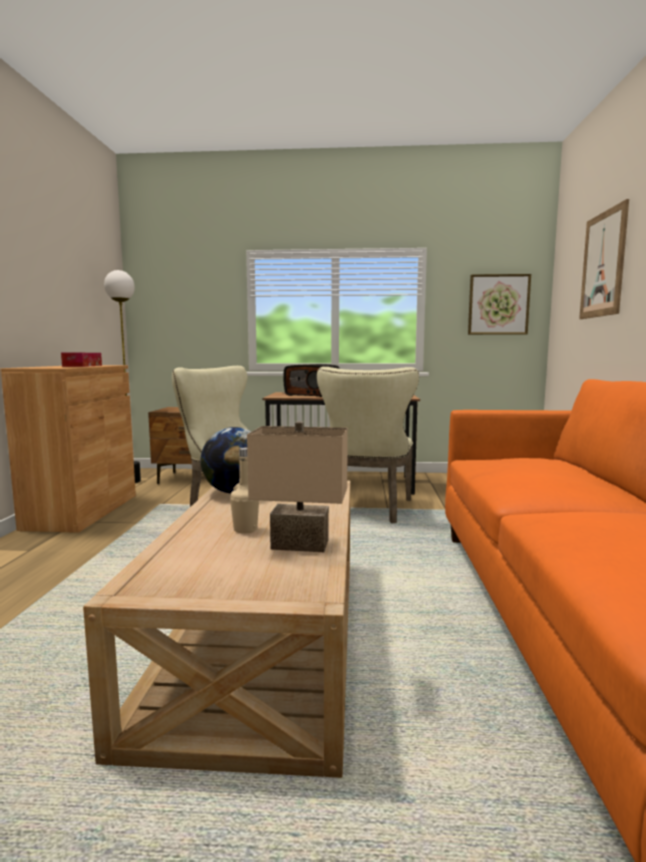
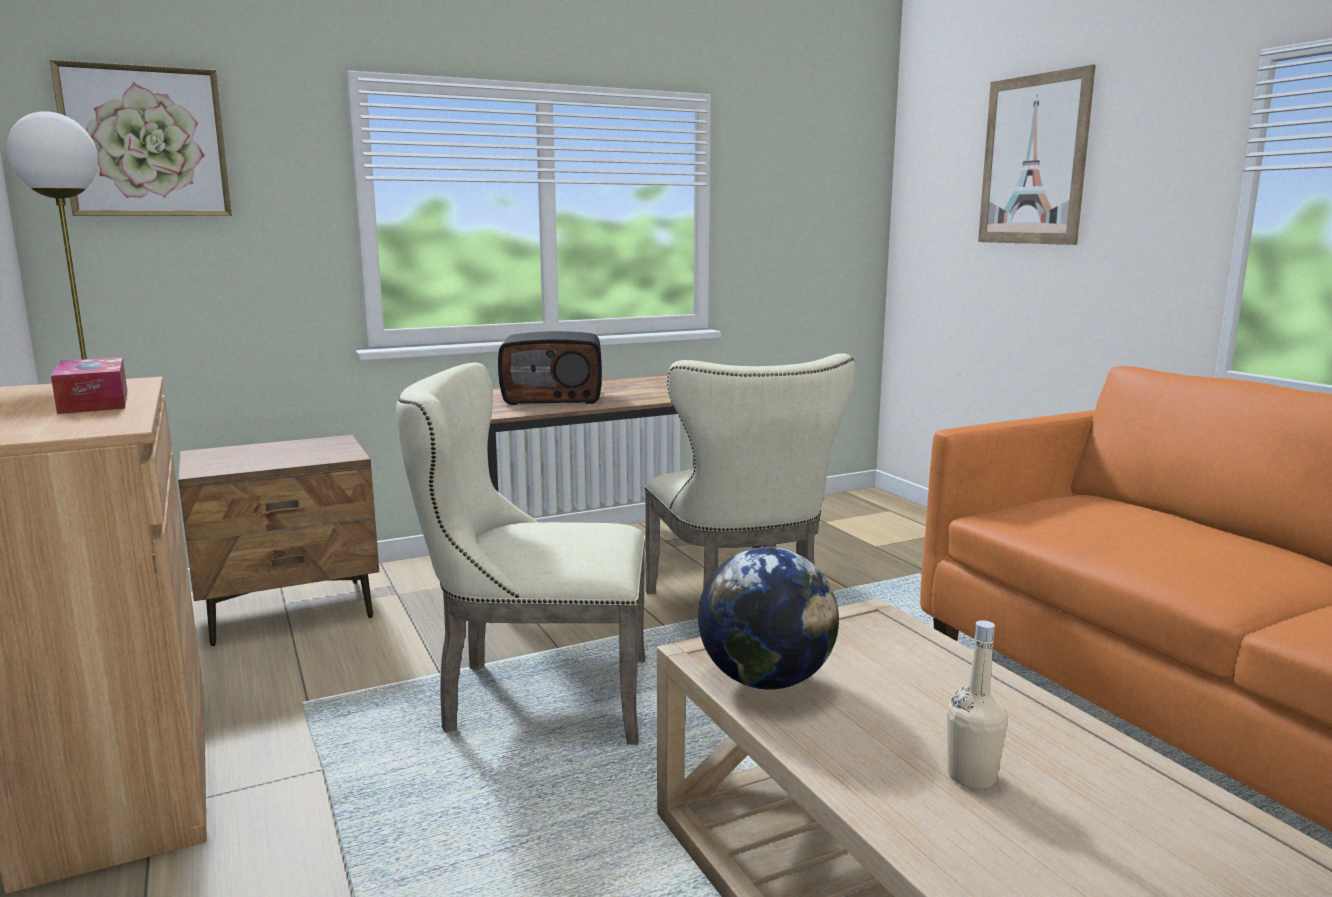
camera: 30 degrees left, 5 degrees up
(298, 545) = (1125, 788): beige table lamp -> none
(498, 304) = (821, 205): picture -> picture (145, 142)

